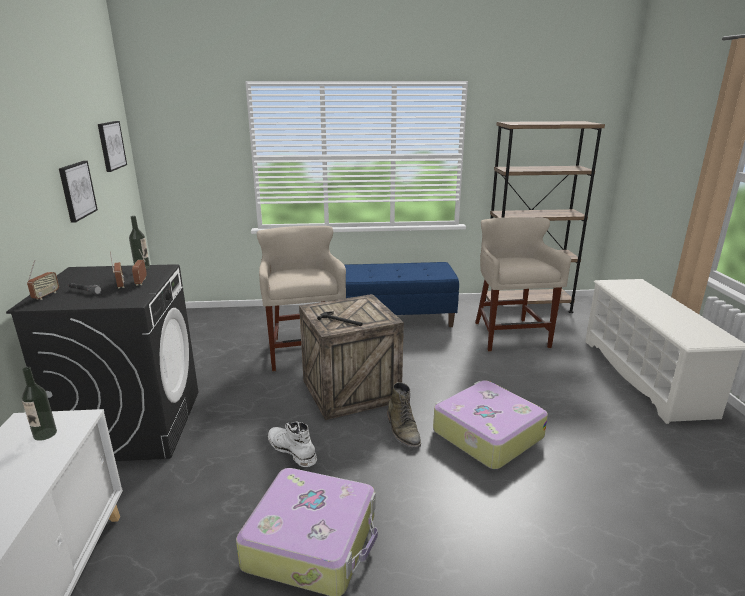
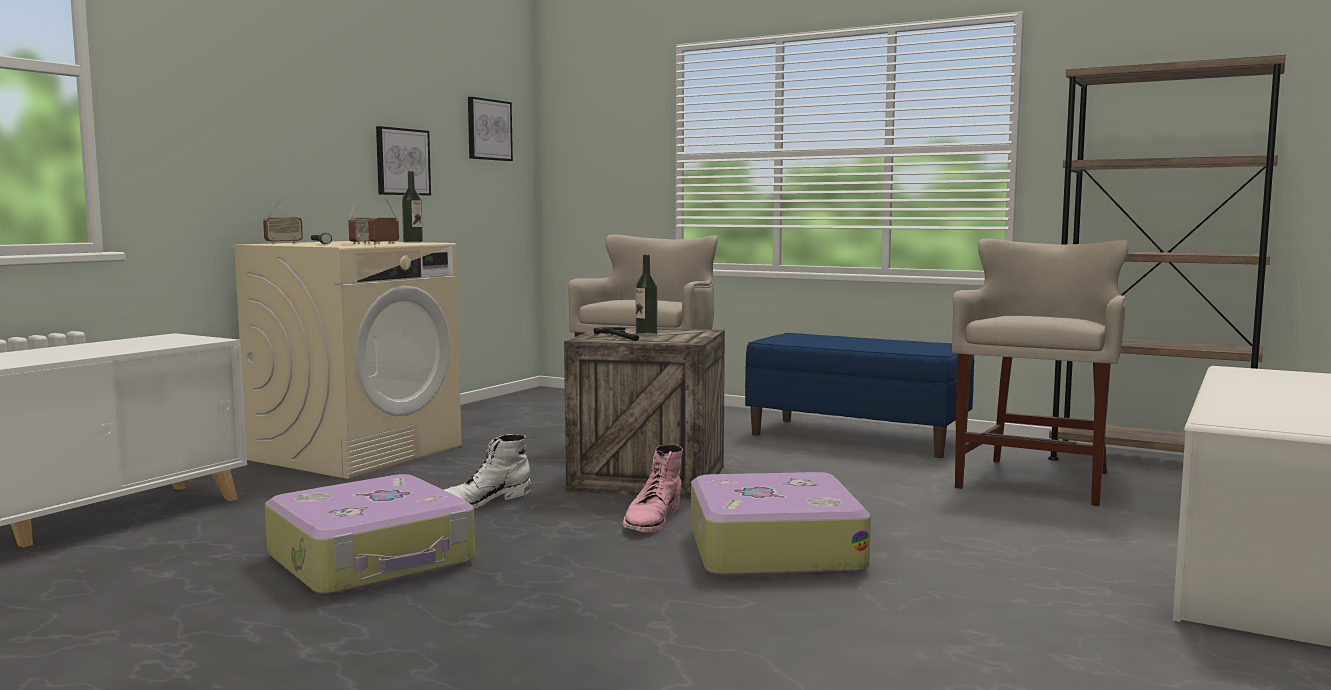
camera: 35 degrees right, 15 degrees down
(45, 434) = (168, 341): bottle -> bottle (646, 334)
(134, 424) = (357, 452): black washing machine -> beige washing machine
(292, 450) = (481, 501): white boot -> white boot turned 120 degrees counterclockwise
(403, 430) = (652, 519): green boot -> pink boot

